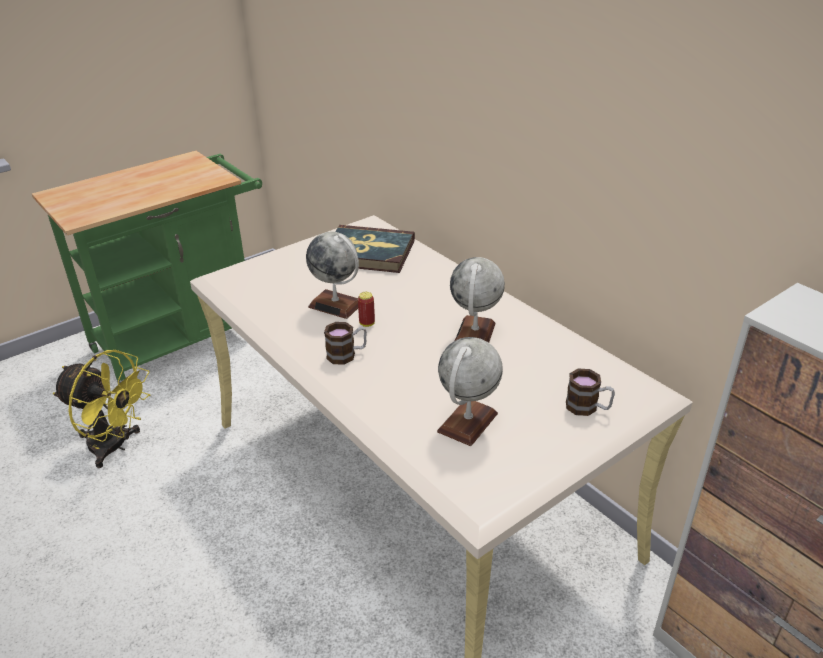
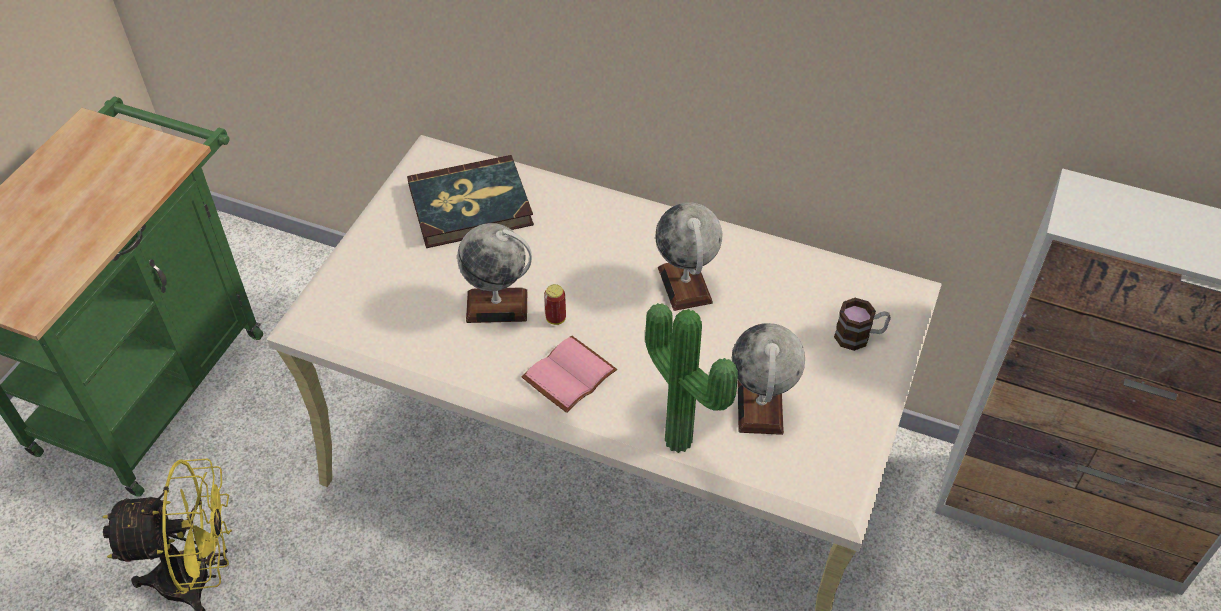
camera: 30 degrees left, 15 degrees up
(347, 354) = (568, 373): mug -> pink book
(391, 419) = (682, 438): none -> potted plant

